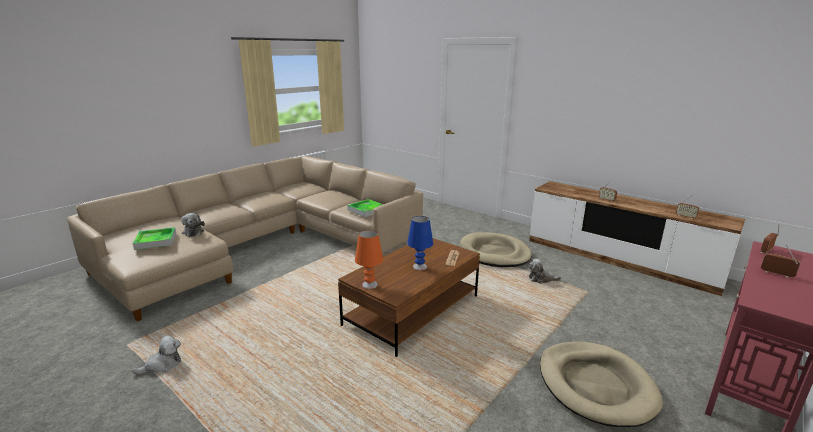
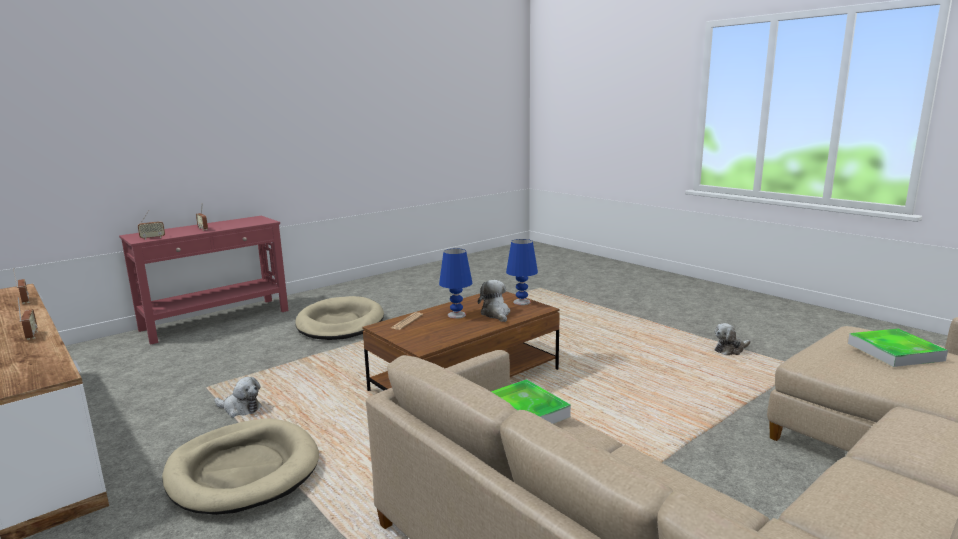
camera: 170 degrees left, 5 degrees down
(193, 232) = (873, 378): plush toy -> plush toy (496, 314)
(369, 285) = (521, 302): orange table lamp -> blue table lamp

